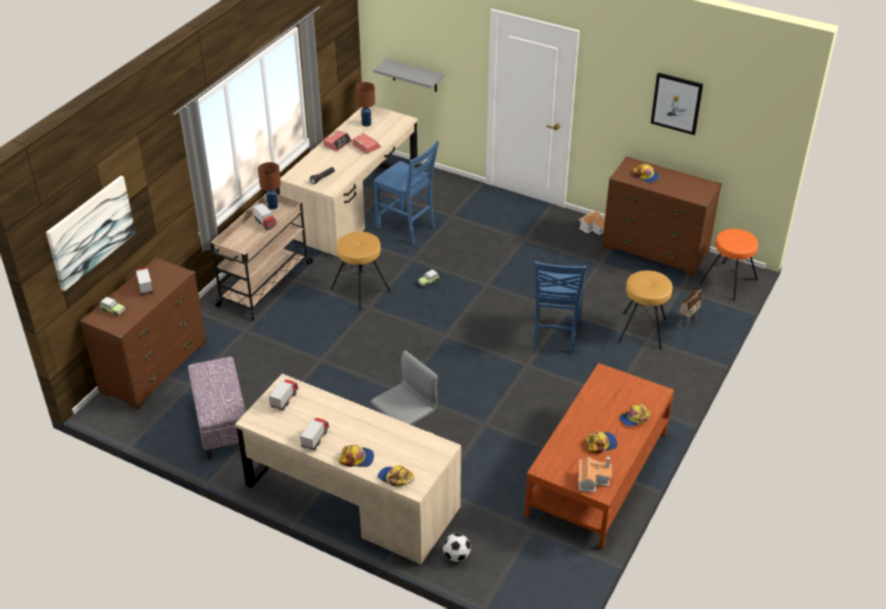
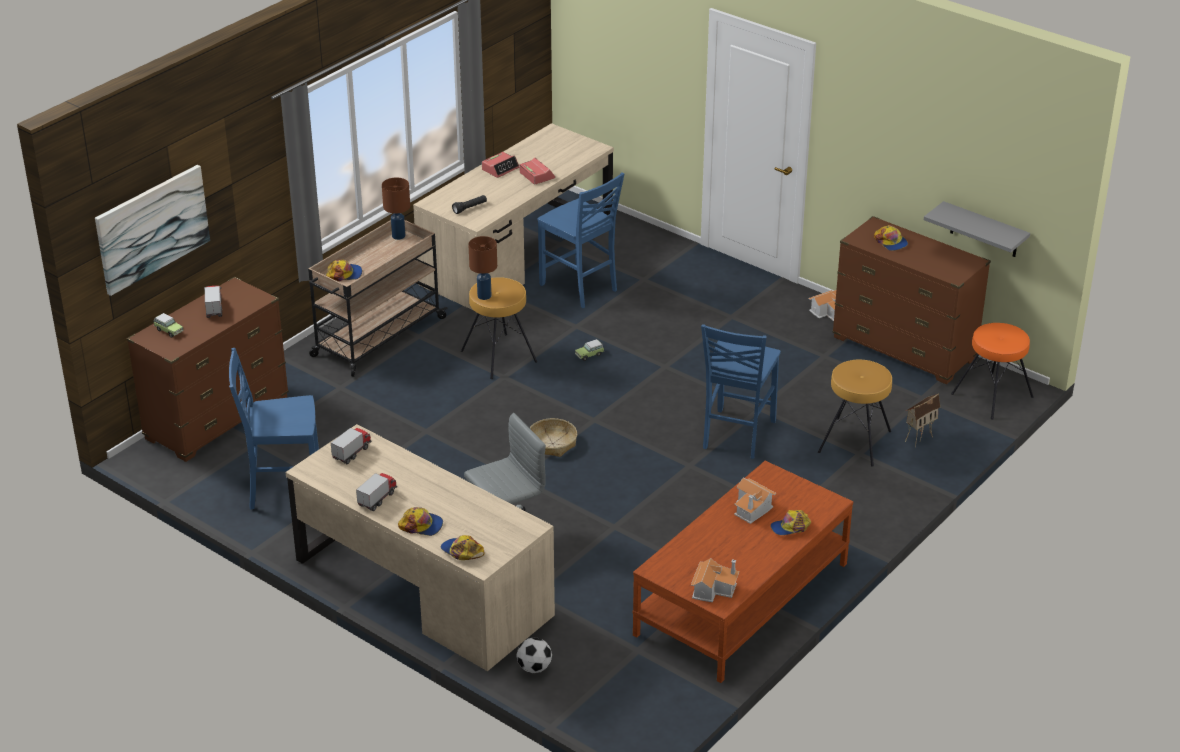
camera: 10 degrees right, 5 degrees down
(221, 424) = (284, 490): ottoman -> blue chair
(265, 223) = (384, 255): toy truck -> none
(366, 124) = (545, 148): brown table lamp -> brown table lamp (484, 296)
(414, 75) = (616, 91): grey shelf -> grey shelf (984, 230)
(420, 359) = (552, 444): none -> basket
(601, 406) = (752, 509): none -> toy house
(601, 444) = (737, 551): cap -> cap (344, 274)
(676, 103) = (934, 147): picture -> none

